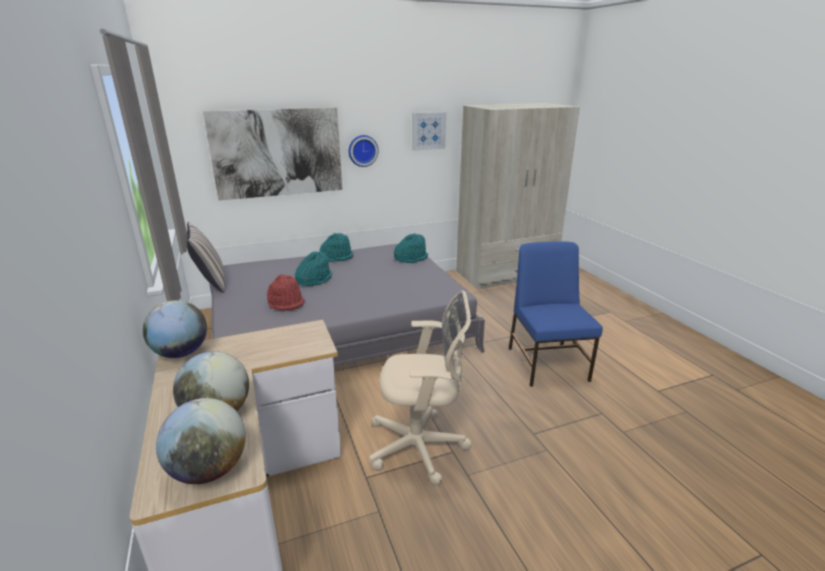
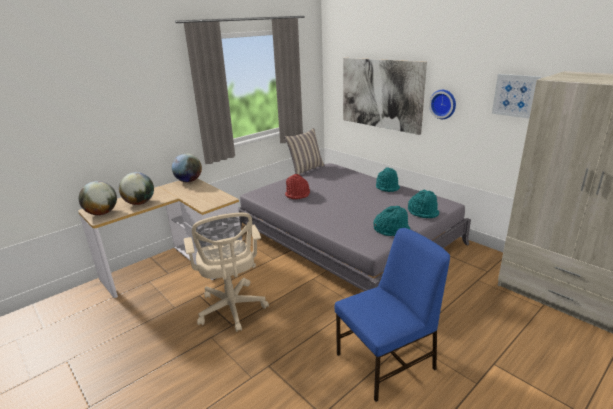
camera: 70 degrees right, 0 degrees up
(314, 279) = (338, 191): turquoise hat -> turquoise hat (391, 230)

